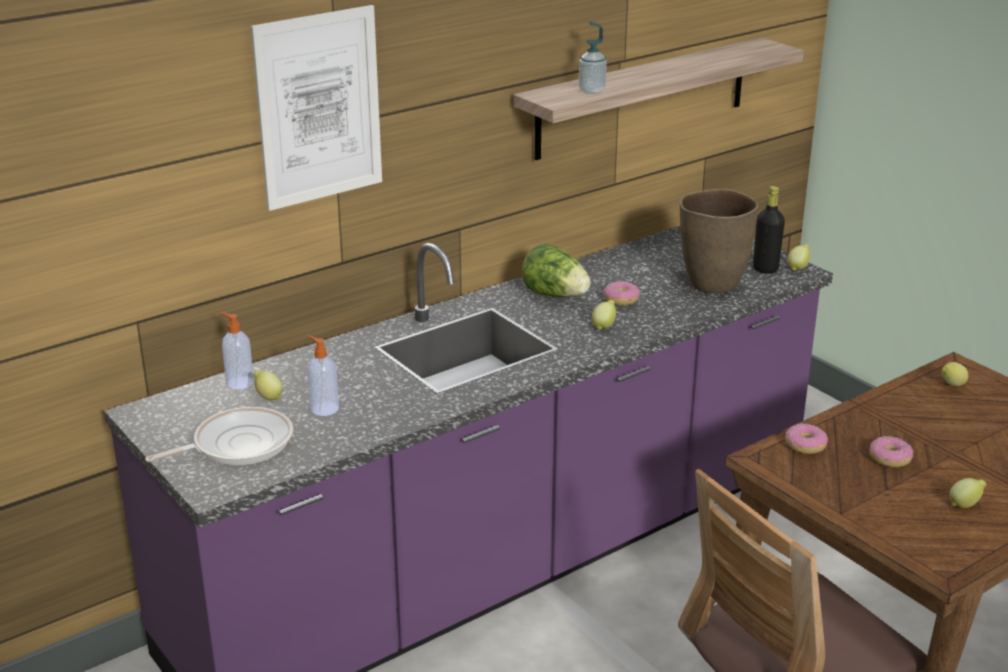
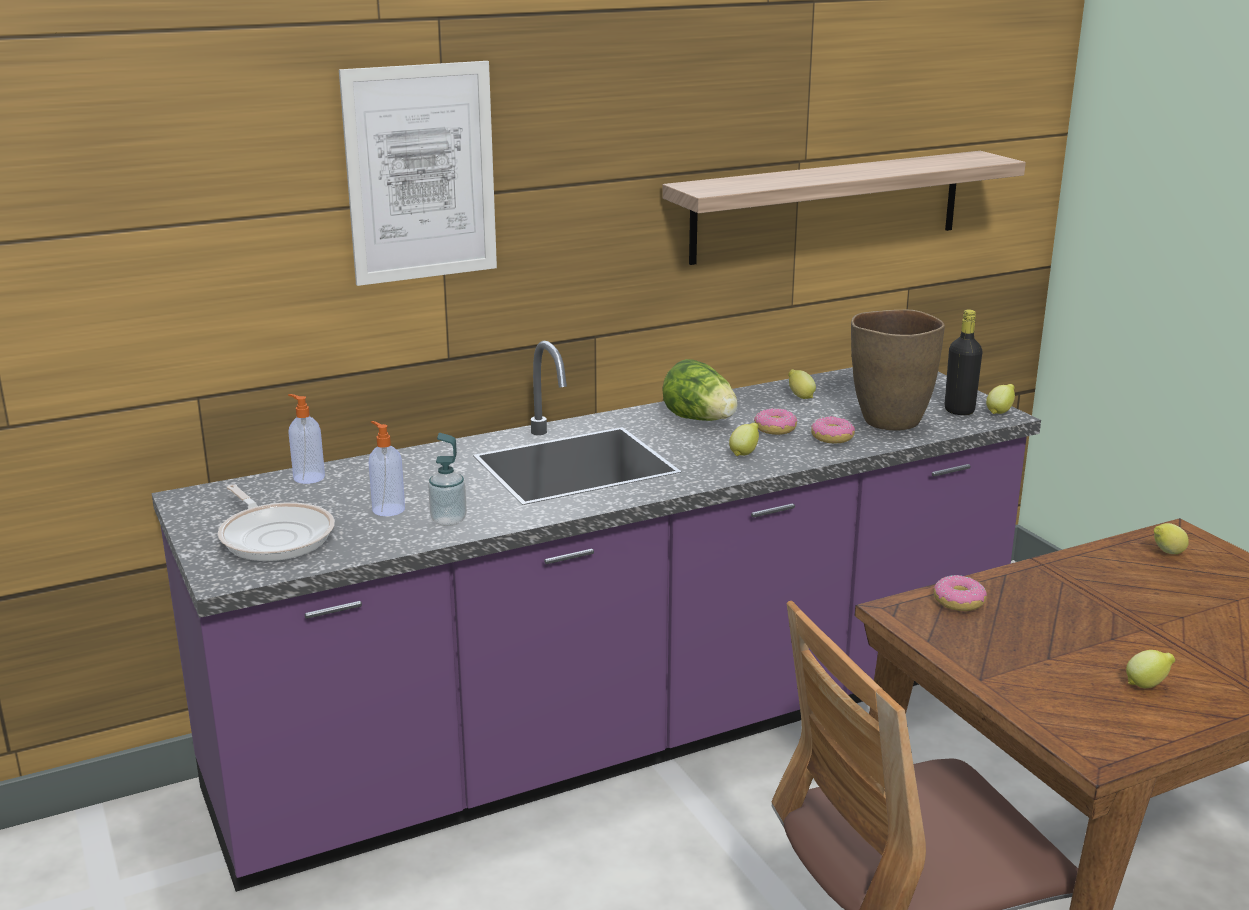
camera: 10 degrees right, 5 degrees down
(237, 444) = (275, 536): frying pan -> frying pan turned 75 degrees clockwise
(268, 397) = (332, 493): lemon -> lemon (800, 397)
(591, 90) = (754, 184): soap dispenser -> soap dispenser (448, 520)
(890, 458) = (1063, 625): donut -> donut (832, 438)

